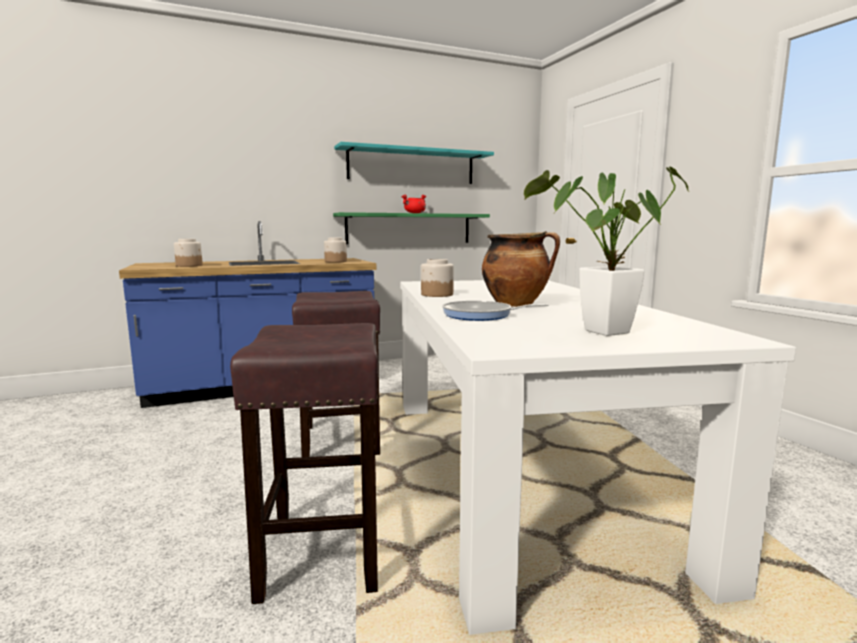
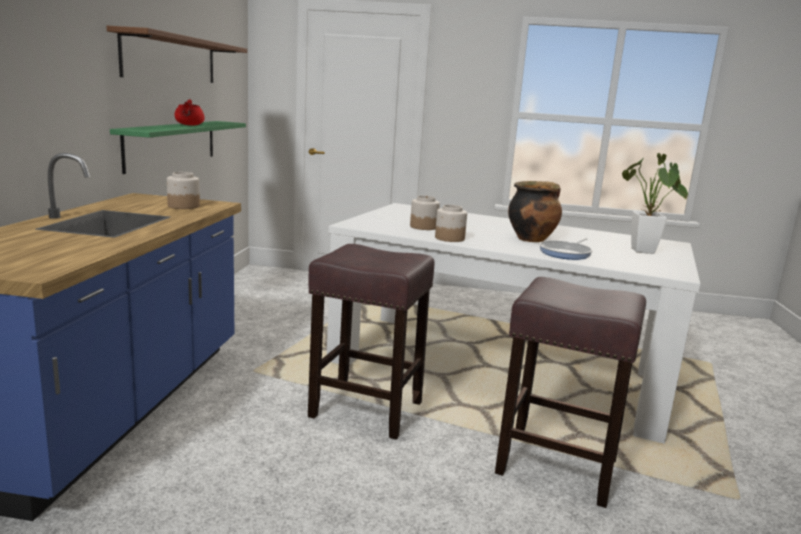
camera: 60 degrees left, 5 degrees up
(189, 265) = (61, 249): jar -> jar (423, 227)
(412, 166) = (171, 59): turquoise shelf -> brown shelf

